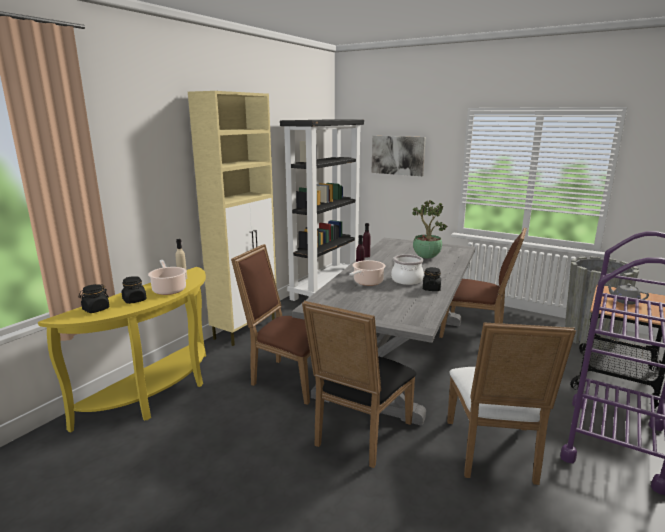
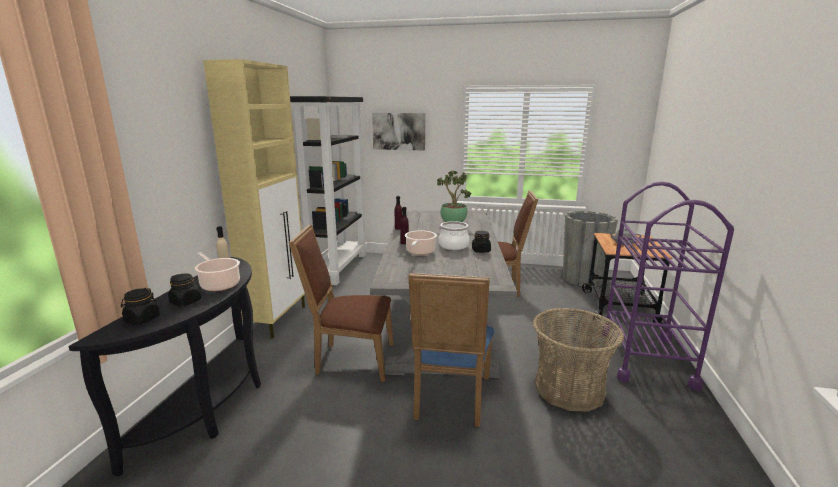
camera: 20 degrees left, 0 degrees up
(158, 394) = (212, 406): yellow console table -> black console table
(358, 435) = (449, 400): black chair -> blue chair
(494, 454) = (569, 389): white chair -> basket

